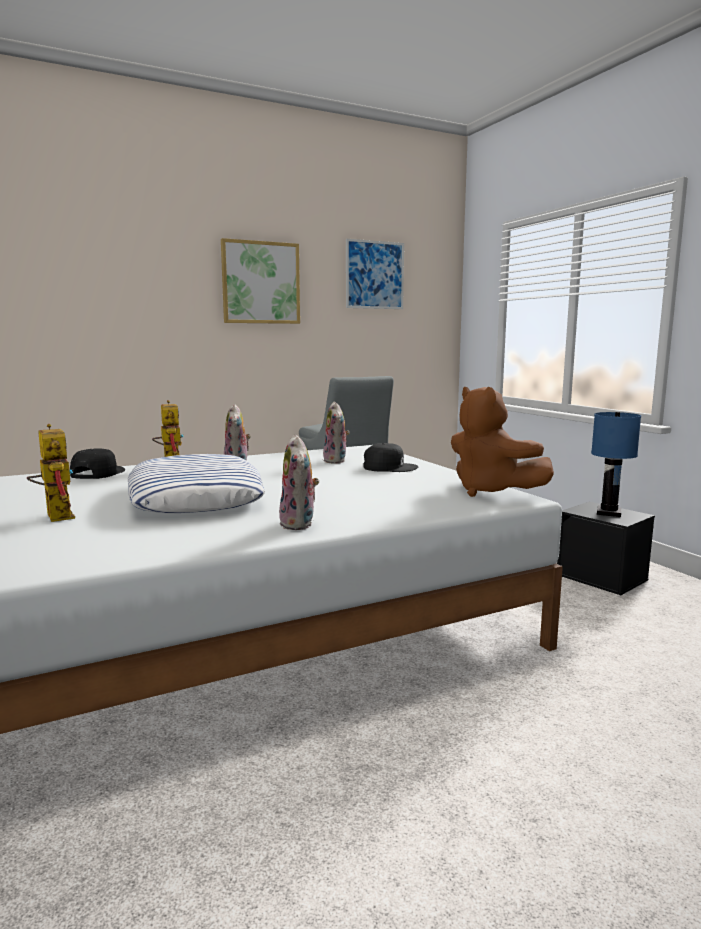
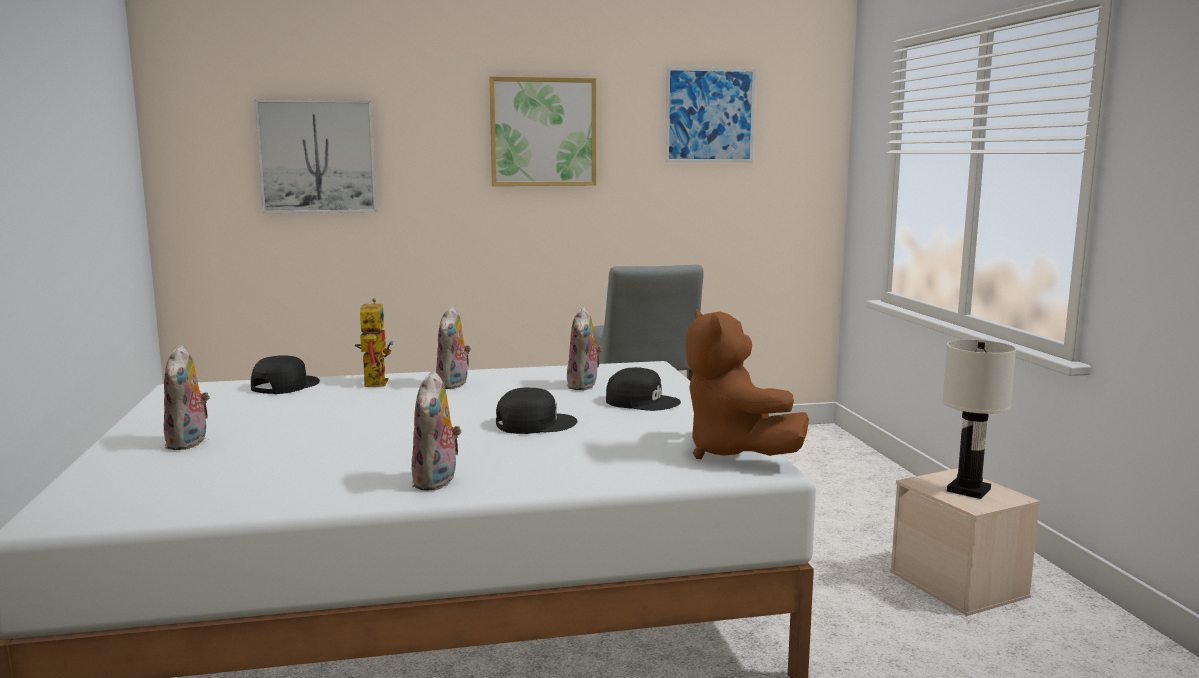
camera: 15 degrees right, 0 degrees up
(55, 515) = (189, 443): toy robot -> plush toy
(86, 296) = (317, 156): none -> picture
(195, 496) = (359, 429): pillow -> none
(329, 484) = (535, 423): none -> black cap
(602, 577) = (960, 584): black storage box -> beige storage box
(608, 513) = (968, 490): blue table lamp -> white table lamp

